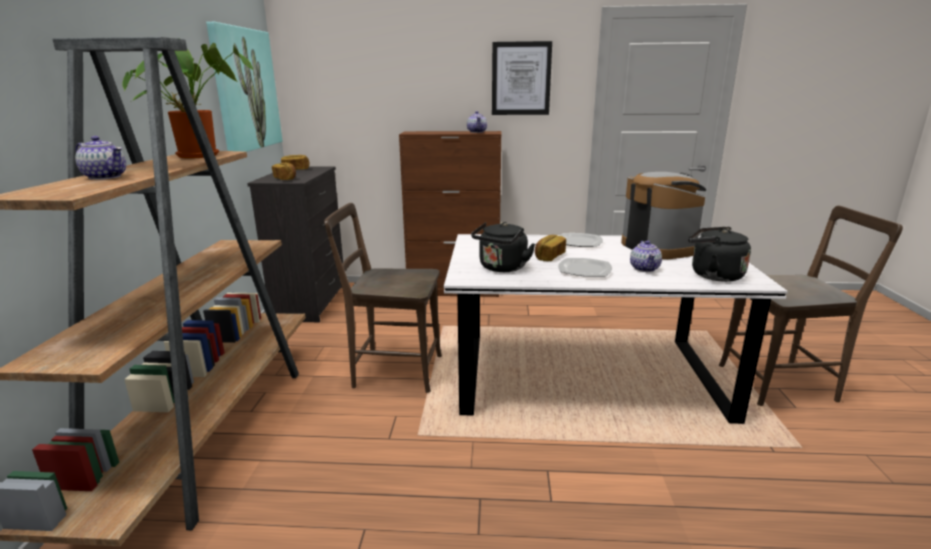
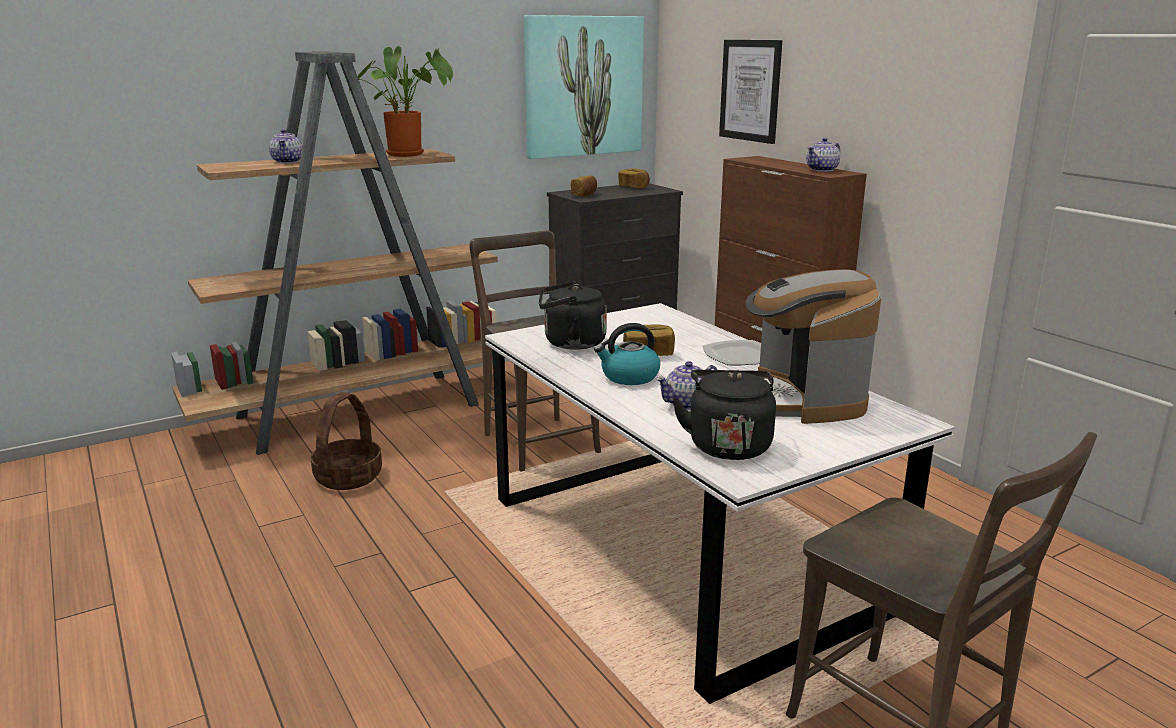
camera: 55 degrees right, 0 degrees up
(327, 479) = (348, 477): none -> basket
(521, 79) = (905, 91): picture -> picture (750, 90)
(585, 269) = (629, 377): plate -> kettle
(658, 247) = (804, 399): coffee machine -> coffee machine turned 135 degrees clockwise

